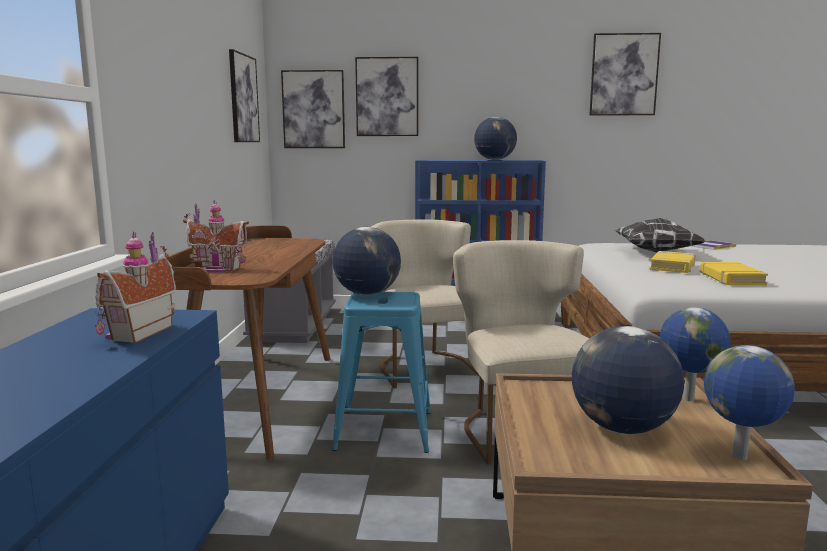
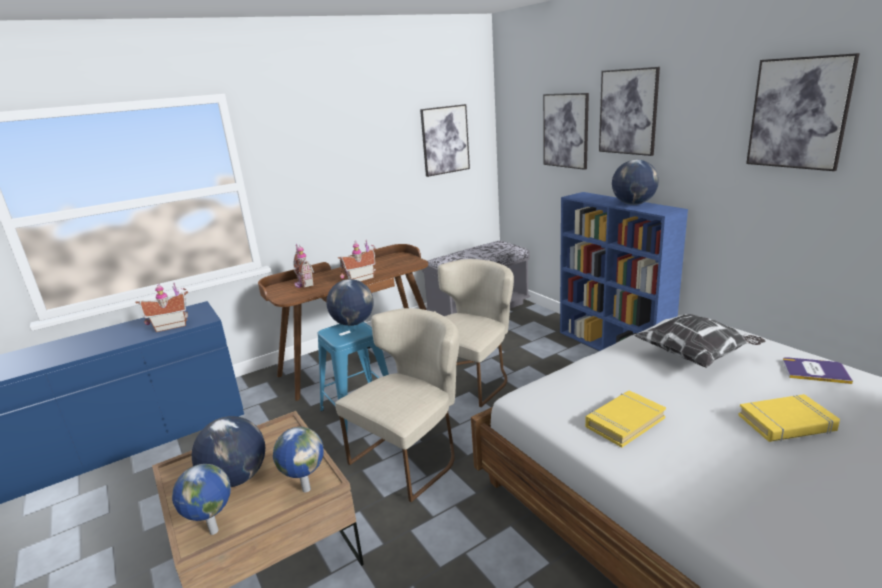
camera: 55 degrees right, 10 degrees up
(285, 255) = (359, 279): none -> toy house
(313, 109) = (520, 139): picture -> picture (628, 112)
(672, 266) = (629, 382): yellow book -> yellow book (787, 423)

